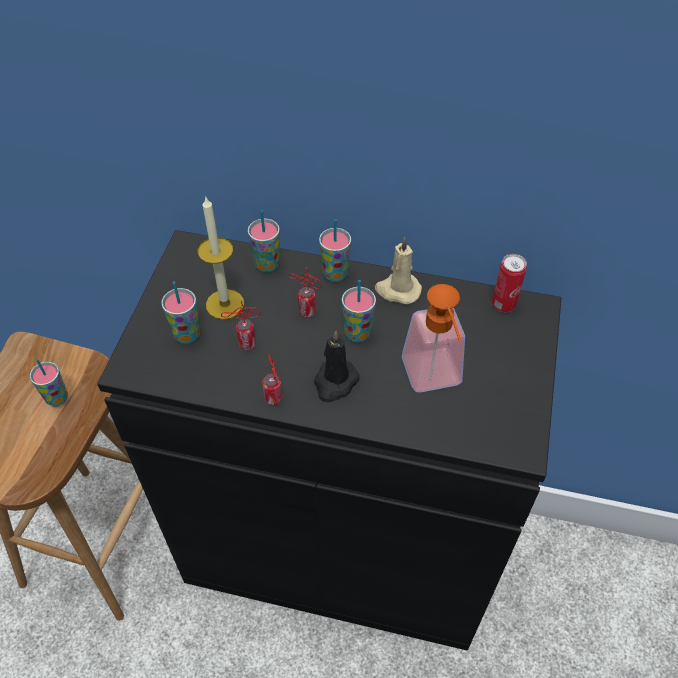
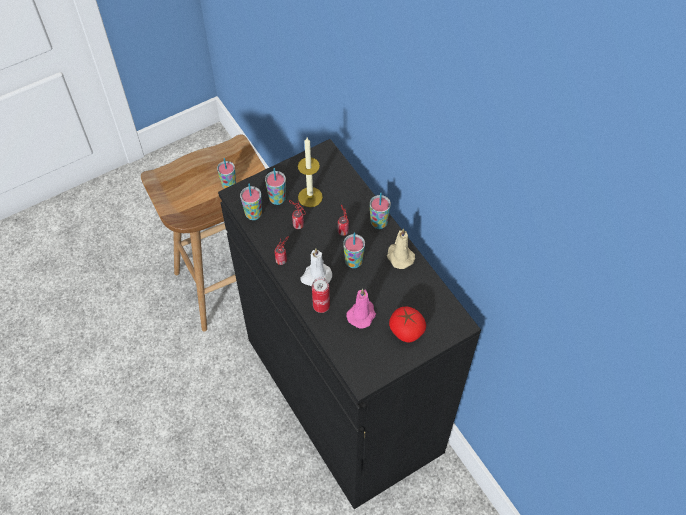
camera: 45 degrees right, 5 degrees up
(267, 265) = (352, 192): cup -> cup (253, 214)
(335, 382) = (316, 276): black candle -> white candle
(434, 380) = (362, 314): soap dispenser -> pink candle
(498, 358) = (406, 331): none -> tomato
(503, 304) = (444, 307): can -> can (321, 306)

